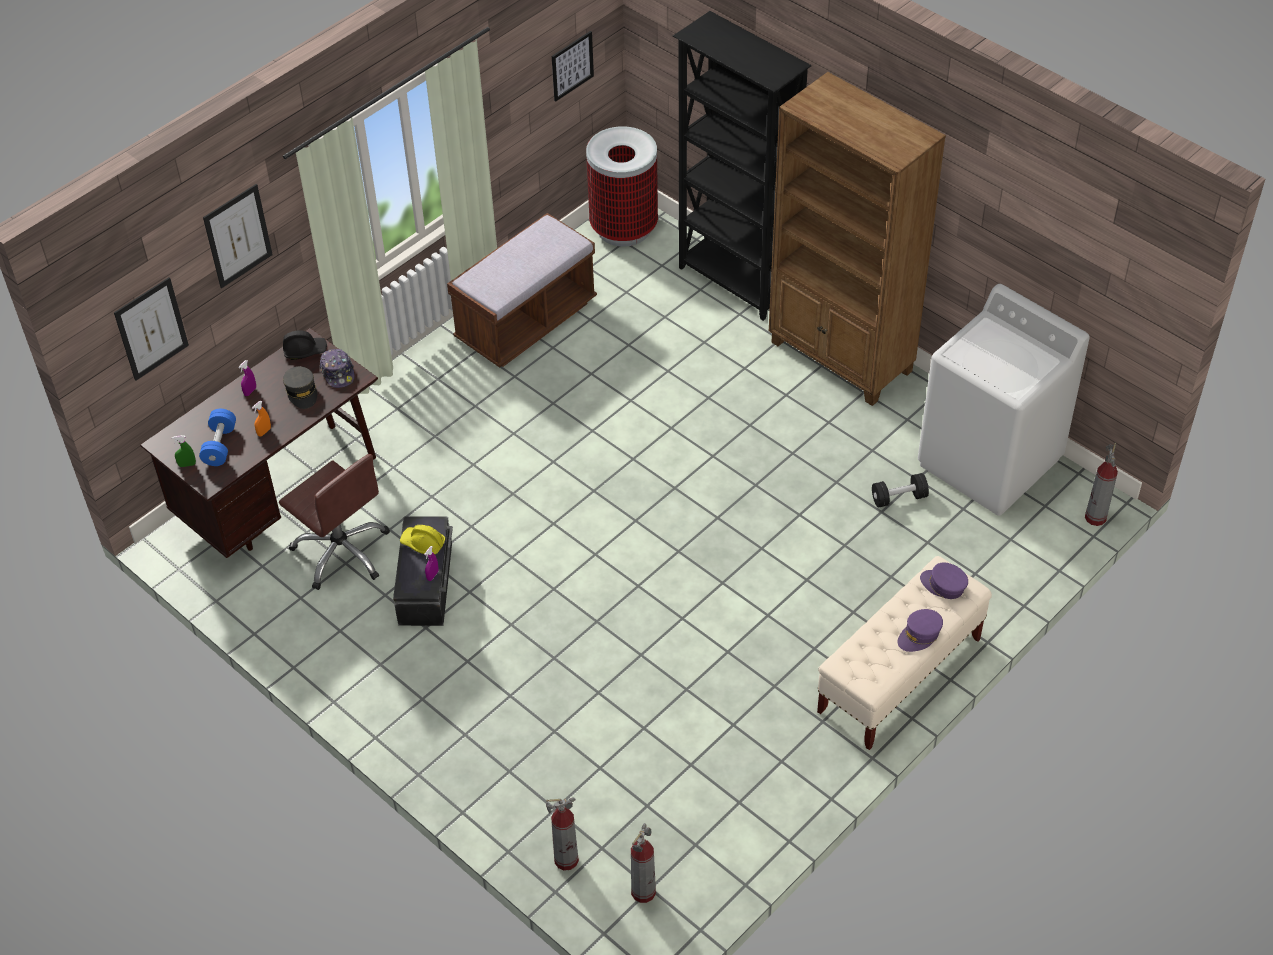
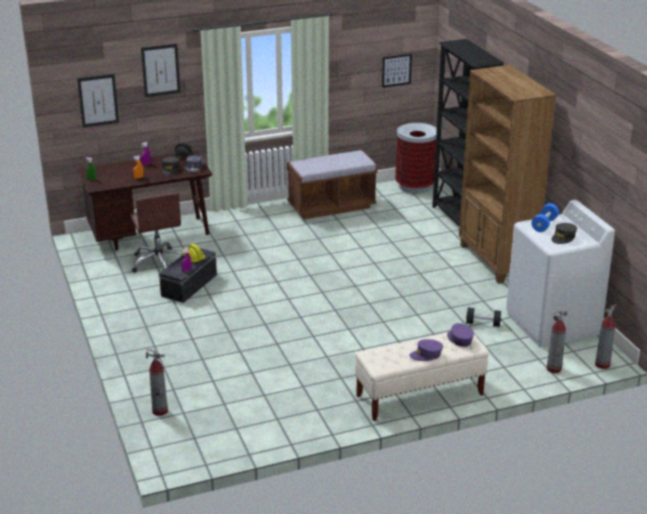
camera: 25 degrees right, 20 degrees down
(220, 445) = (113, 177): blue dumbbell -> blue dumbbell (544, 225)
(643, 891) = (189, 438): fire extinguisher -> fire extinguisher (554, 369)
(1018, 365) = (563, 238): none -> grey cap

